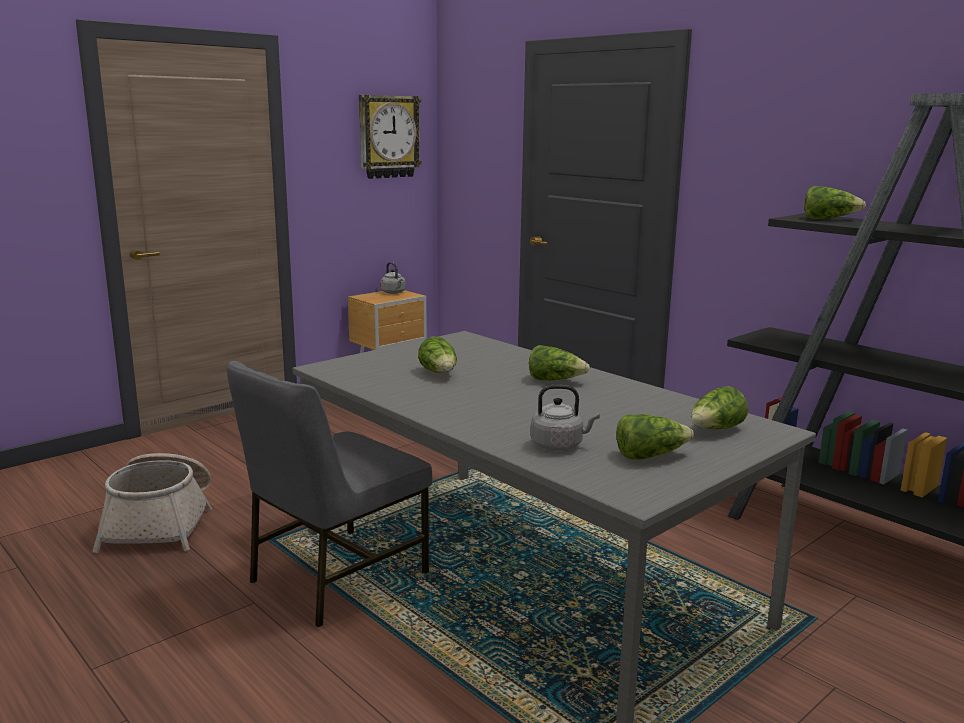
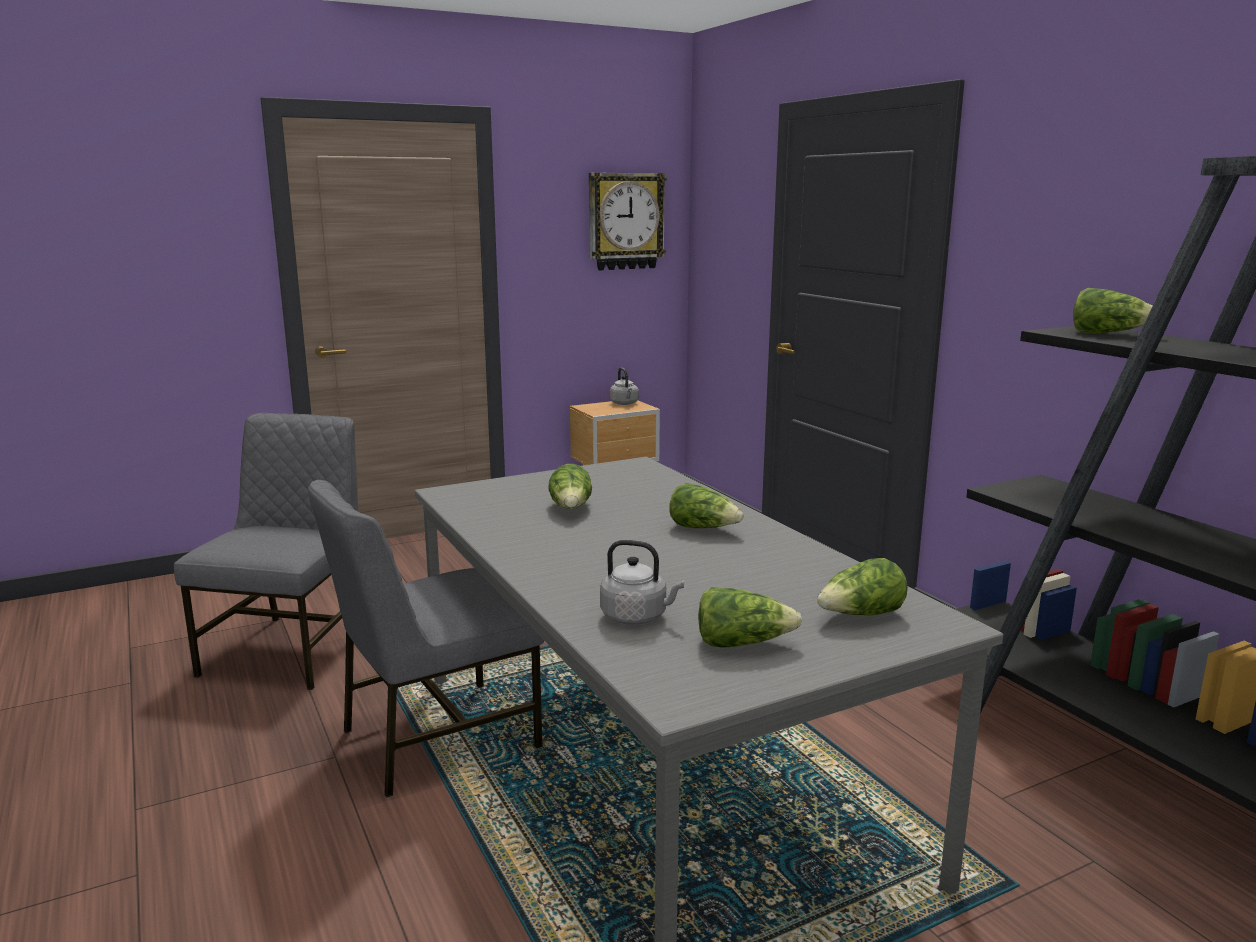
camera: 15 degrees right, 0 degrees up
(161, 522) = (291, 650): basket -> grey chair

